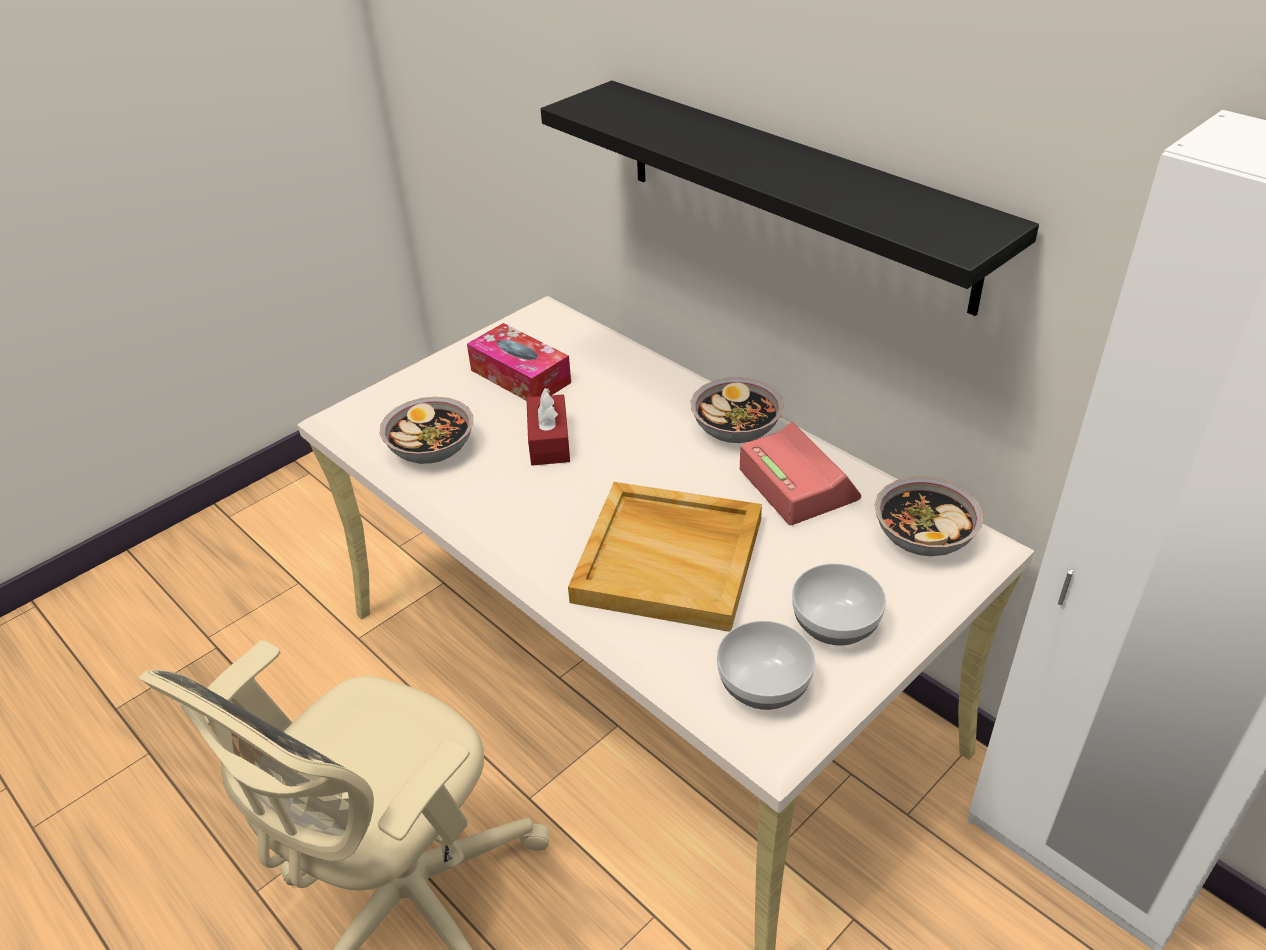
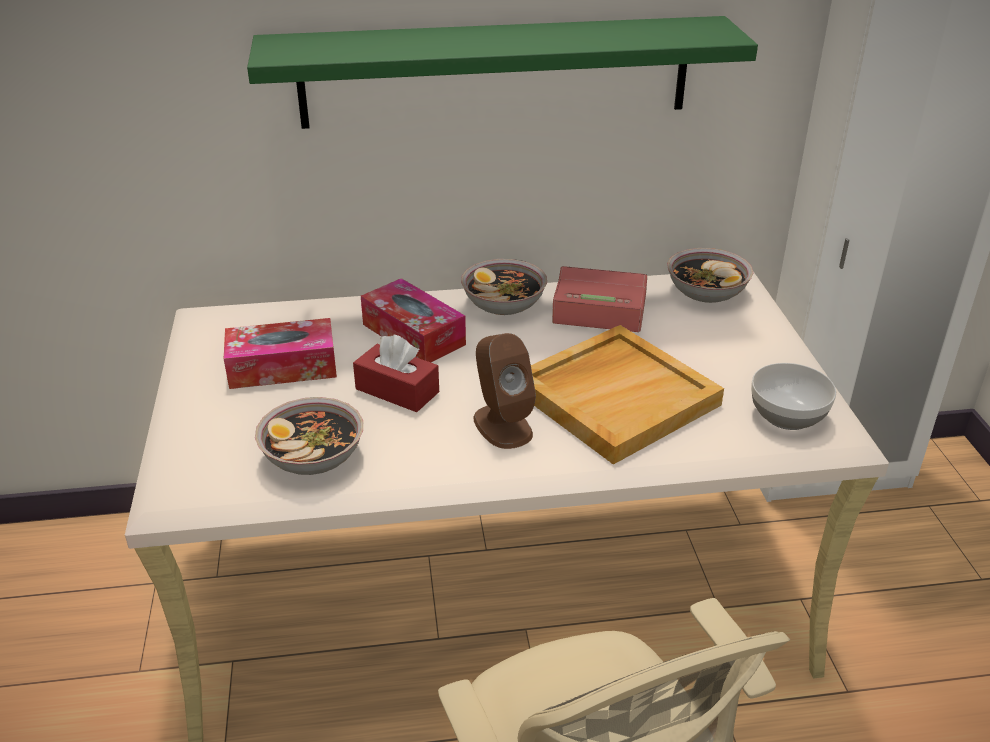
camera: 55 degrees left, 5 degrees down
(560, 516) = (502, 425): none -> brown speaker
(633, 408) = (413, 334): none -> tissue box
(792, 192) = (495, 72): black shelf -> green shelf
(833, 624) = (754, 362): bowl -> none

